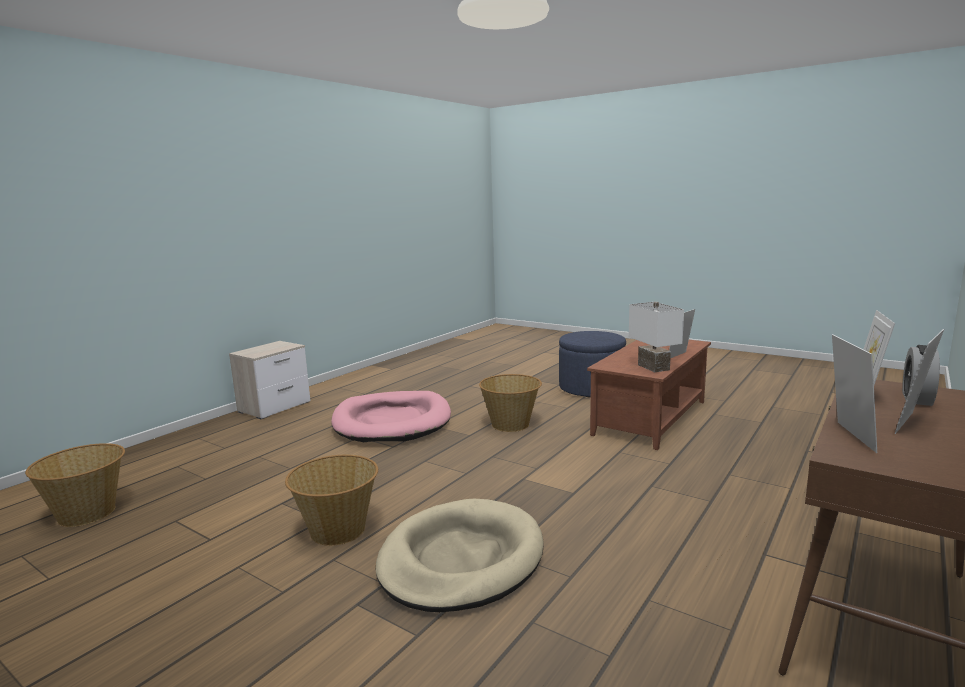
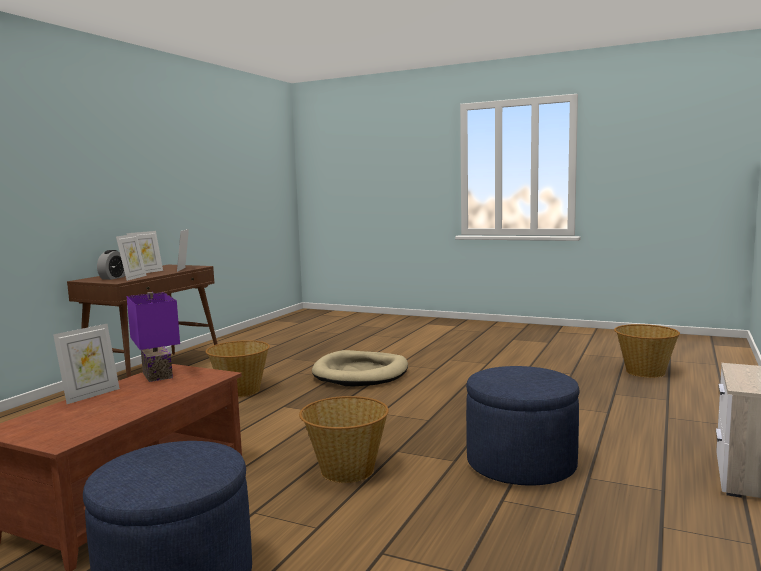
camera: 170 degrees right, 5 degrees down
(338, 531) = (450, 377): basket -> basket (240, 390)
(392, 421) = (521, 464): pink dog bed -> blue ottoman
(655, 367) = (155, 375): white table lamp -> purple table lamp

